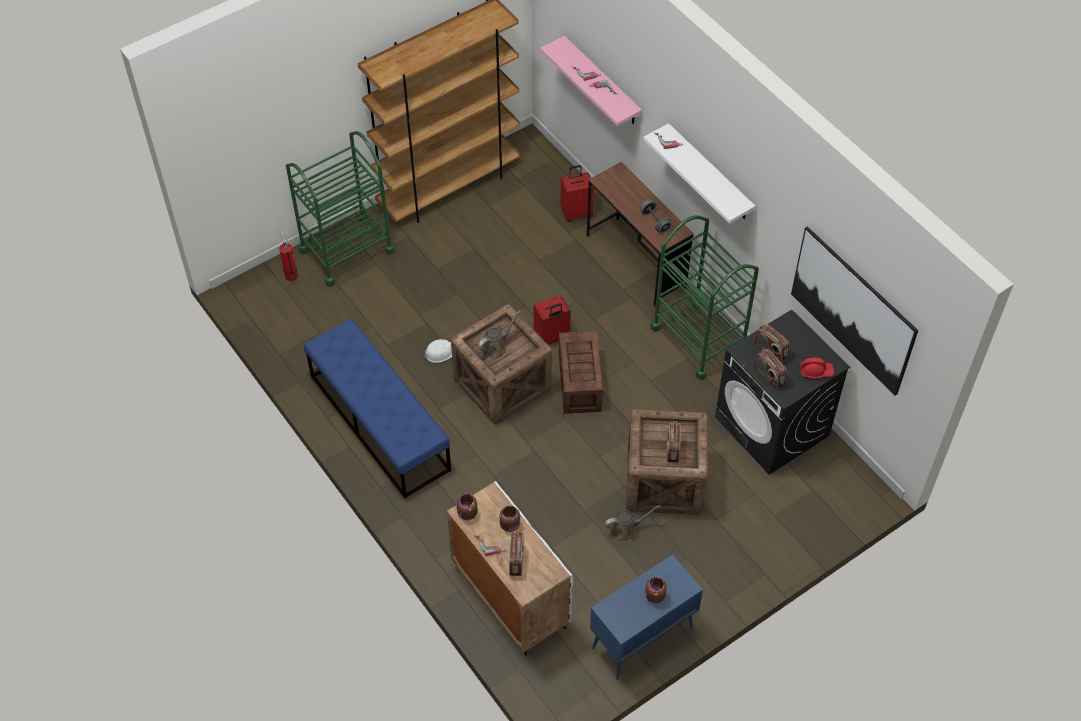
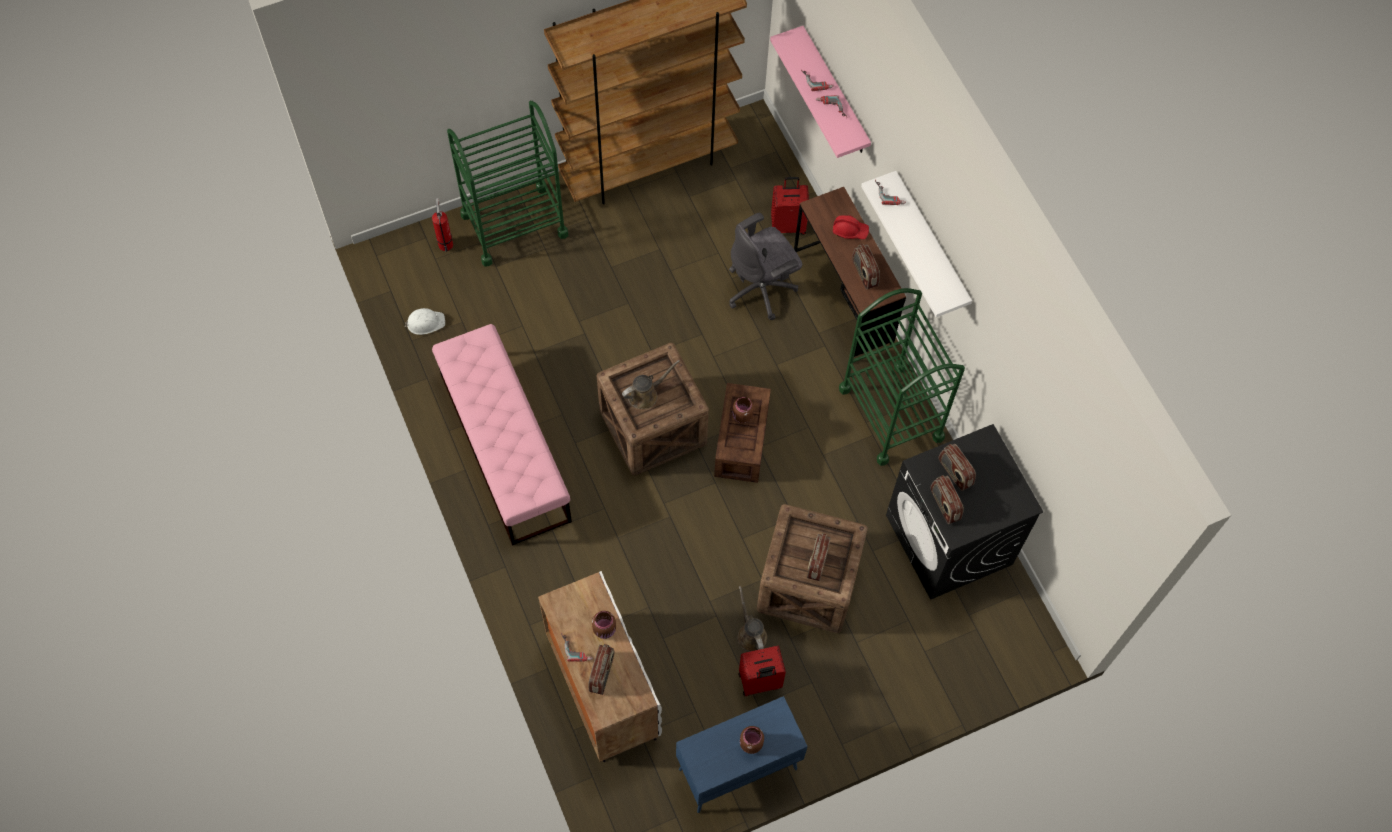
camera: 10 degrees right, 10 degrees up
(379, 422) = (504, 446): blue bench -> pink bench
(440, 352) = (592, 373): white hard hat -> white hard hat (425, 322)
(467, 514) = (559, 605): brown jar -> brown jar (742, 416)
(551, 338) = (722, 380): red suitcase -> red suitcase (759, 682)
(567, 264) = (761, 289): none -> grey office chair
(626, 529) = (750, 634): brown watering can -> brown watering can turned 105 degrees counterclockwise
(655, 222) = (864, 273): grey dumbbell -> radio
(816, 371) = (1001, 509): red hard hat -> red hard hat (850, 230)
(852, 310) = (1055, 457): picture -> none

